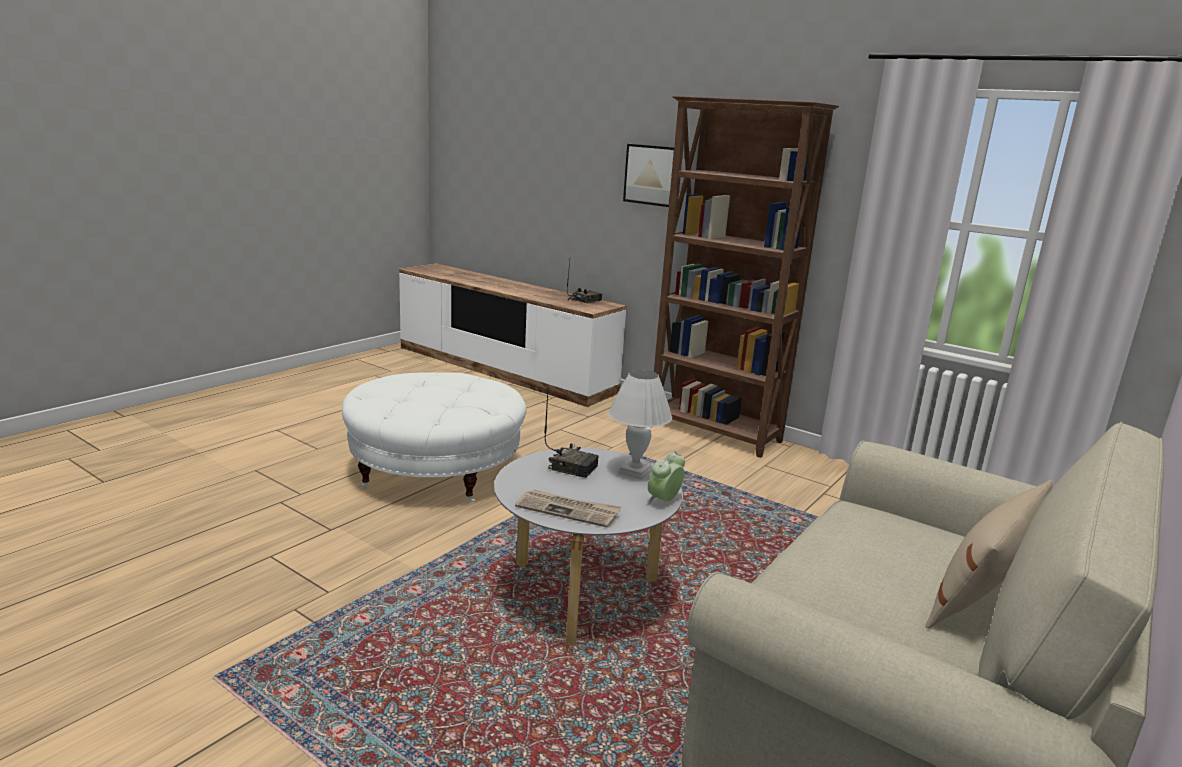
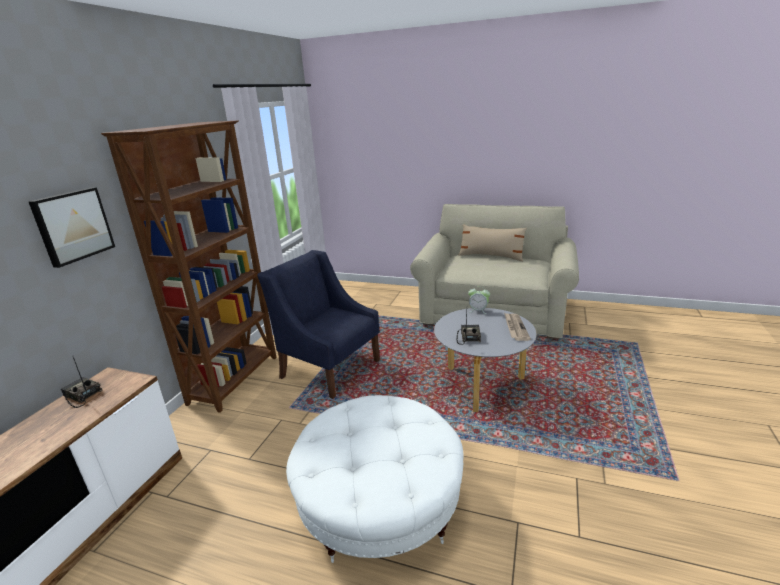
camera: 105 degrees left, 5 degrees up
(636, 472) = (454, 321): white table lamp -> none
(711, 486) = (329, 368): none -> blue armchair

